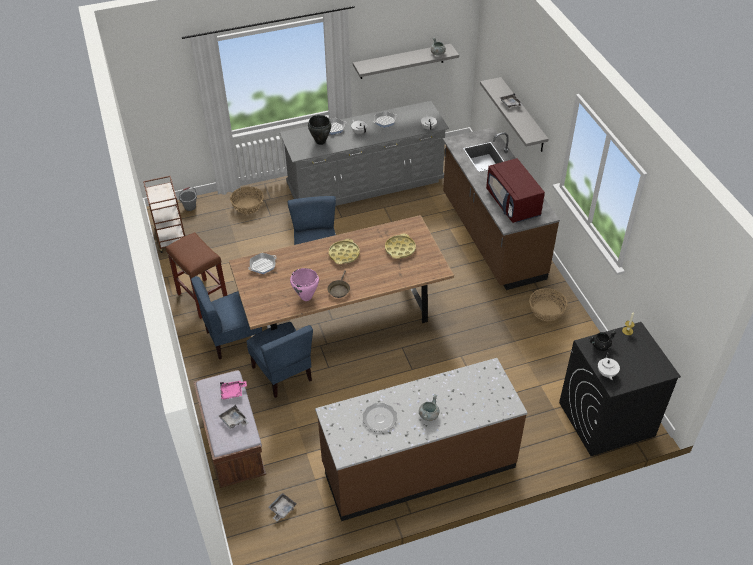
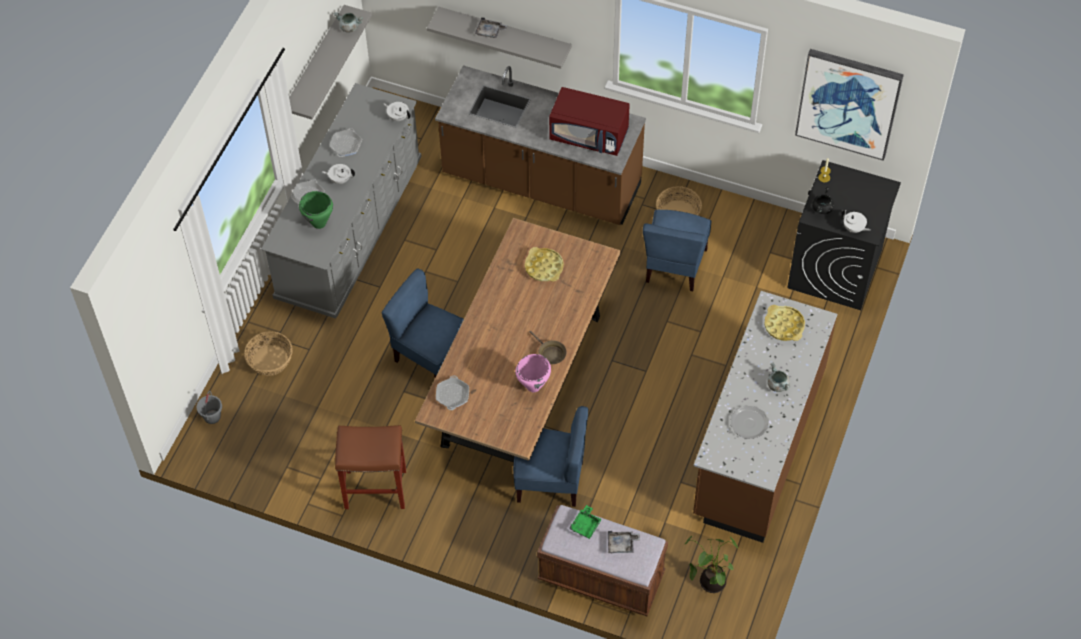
camera: 50 degrees left, 10 degrees up
(171, 239) = (248, 465): brown cart -> none
(232, 392) = (585, 525): pink tray -> green tray
(234, 338) = (462, 495): blue chair -> blue chair (674, 266)
(282, 509) = (710, 581): grey tray -> potted plant
(320, 142) = (319, 223): black cooking pot -> green cooking pot
(344, 254) = (505, 317): yellow tray -> yellow tray (784, 325)
(675, 278) = (848, 103): none -> picture

